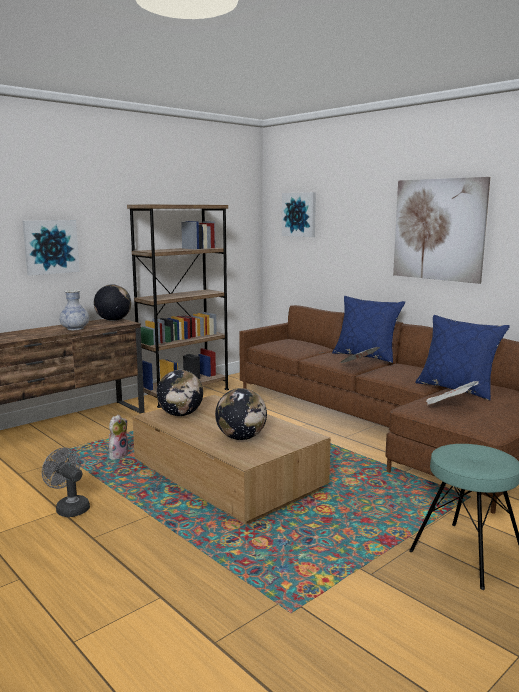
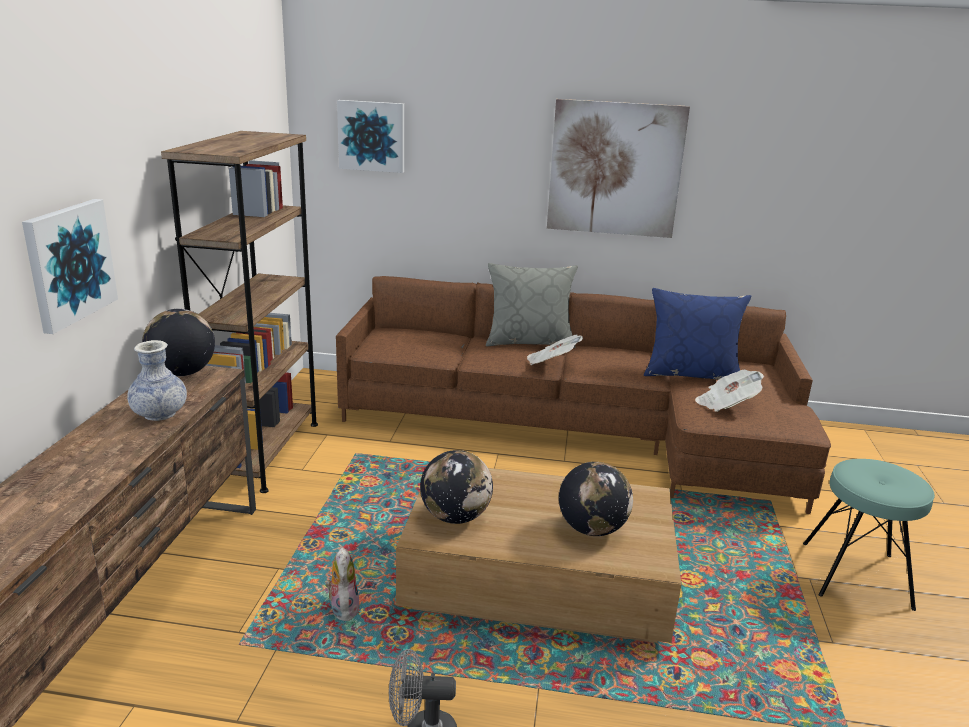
camera: 40 degrees left, 10 degrees up
(366, 356) = (529, 342): blue pillow -> grey pillow

